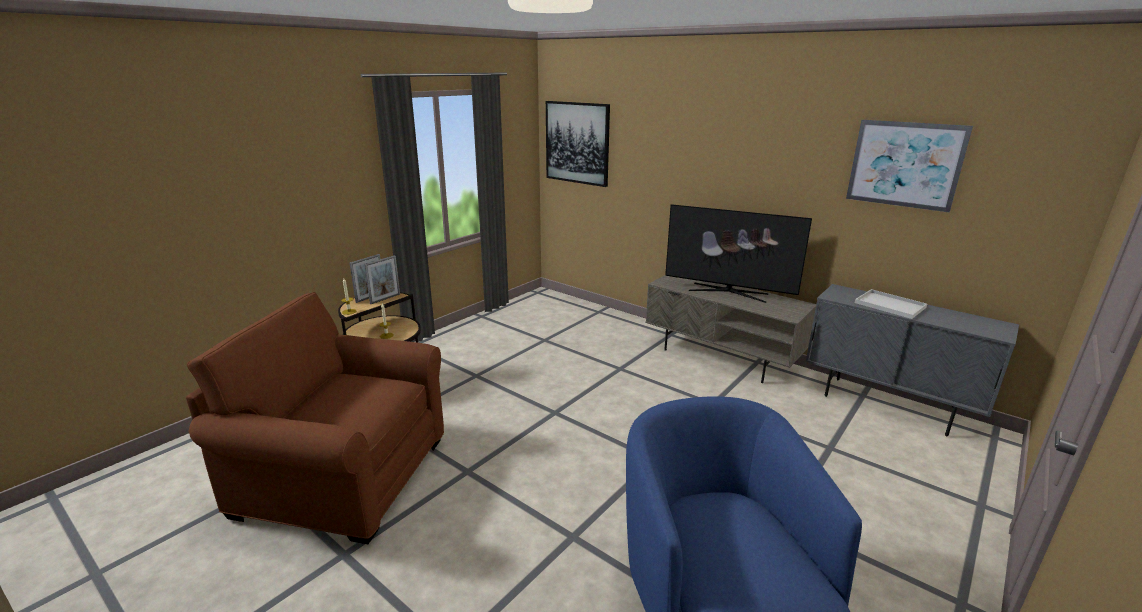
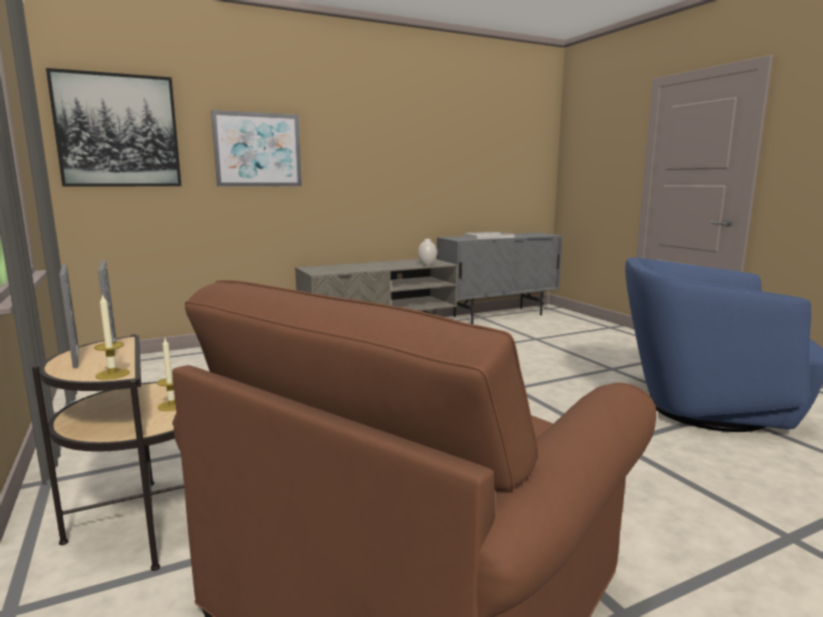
camera: 65 degrees left, 10 degrees down
(728, 292) = (374, 265): television -> none
(768, 311) = (427, 265): none -> white vase
(905, 164) = (466, 133): picture -> picture (258, 150)

